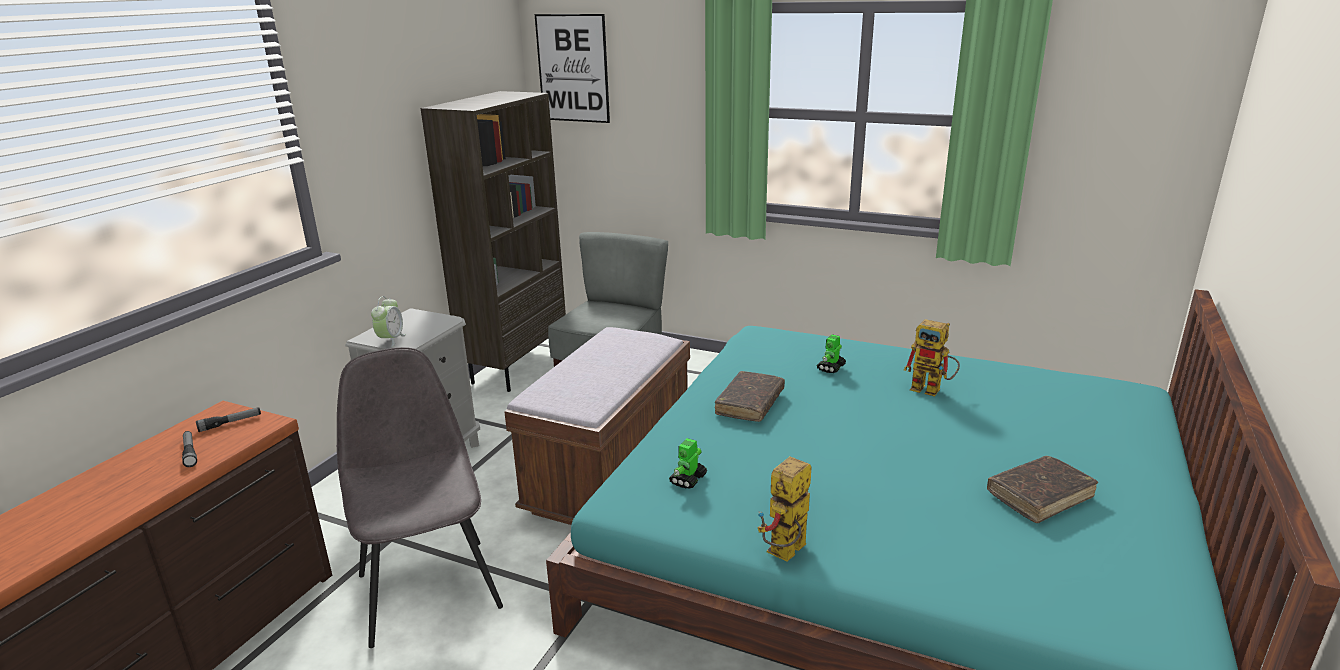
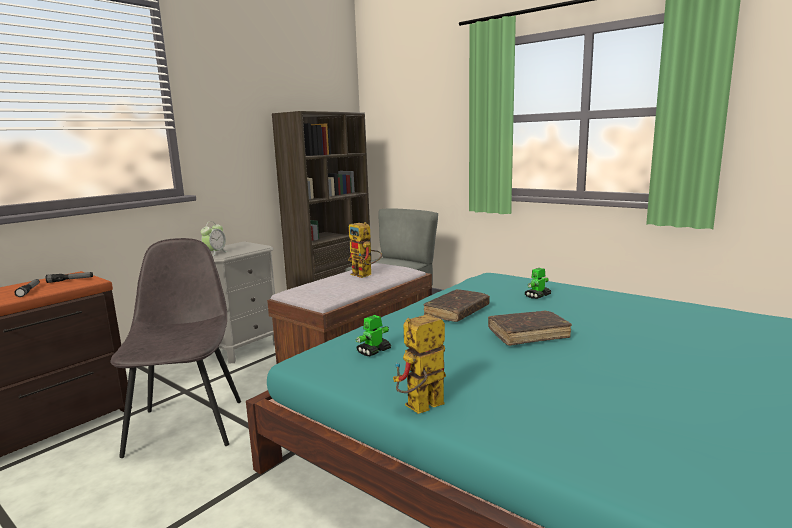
camera: 15 degrees right, 10 degrees down
(573, 68) = (387, 101): picture -> none
(932, 390) = (622, 315): toy robot -> toy robot (365, 275)
(1039, 496) = (700, 395): brown book -> brown book (528, 334)

